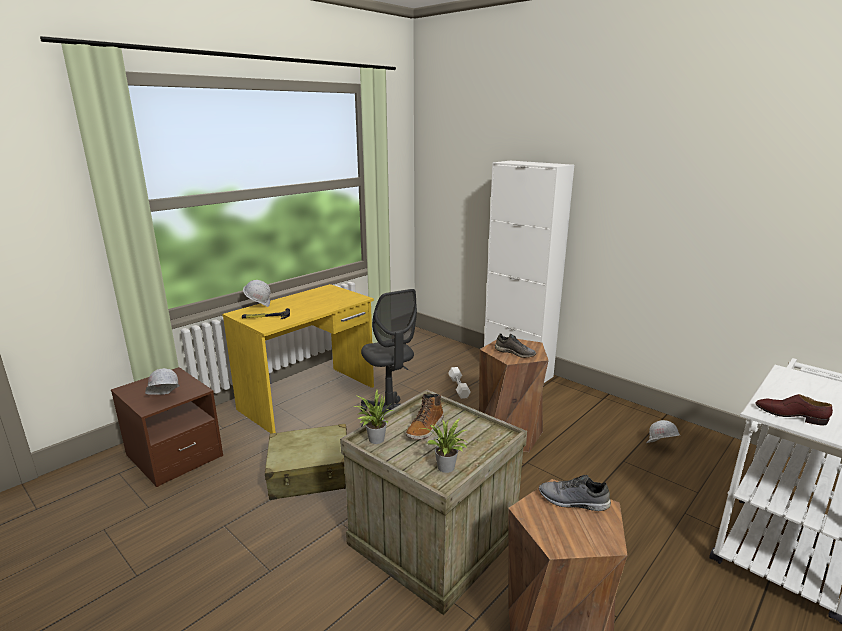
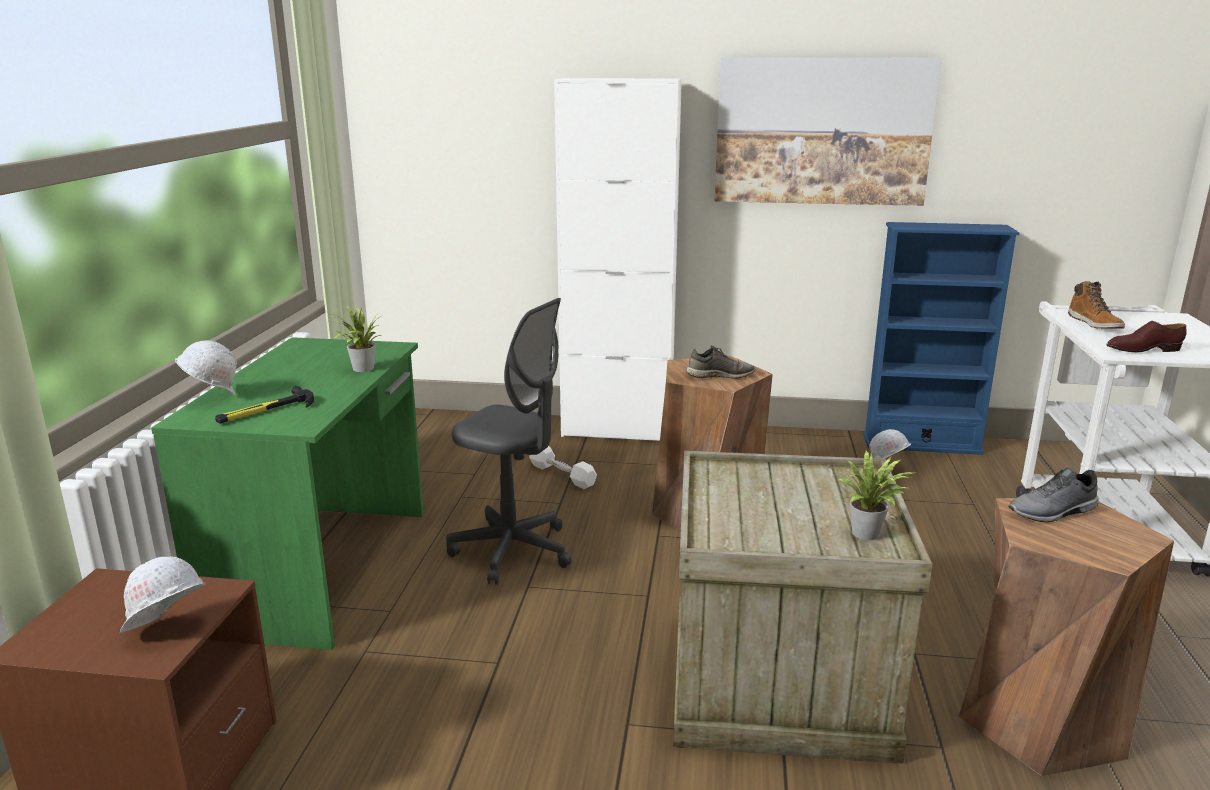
camera: 35 degrees left, 0 degrees up
(309, 398) = (325, 568): yellow desk -> green desk
(311, 474) = (486, 679): beige suitcase -> none
(374, 439) = (721, 536): potted plant -> potted plant (360, 369)
(425, 428) = (762, 498): boot -> boot (1095, 323)
(663, 206) = (822, 131): none -> picture
(711, 439) = (921, 444): none -> blue bookcase

